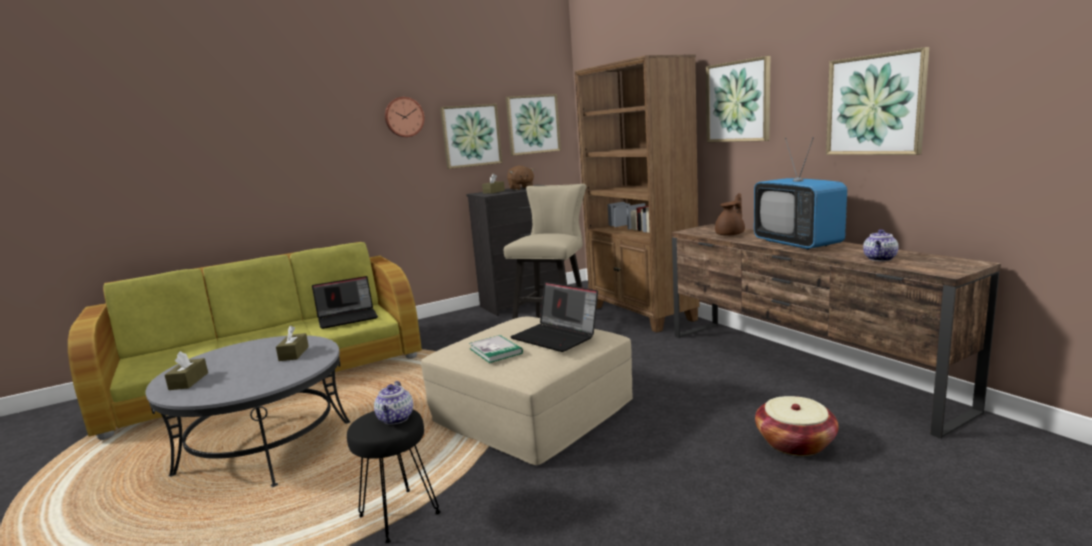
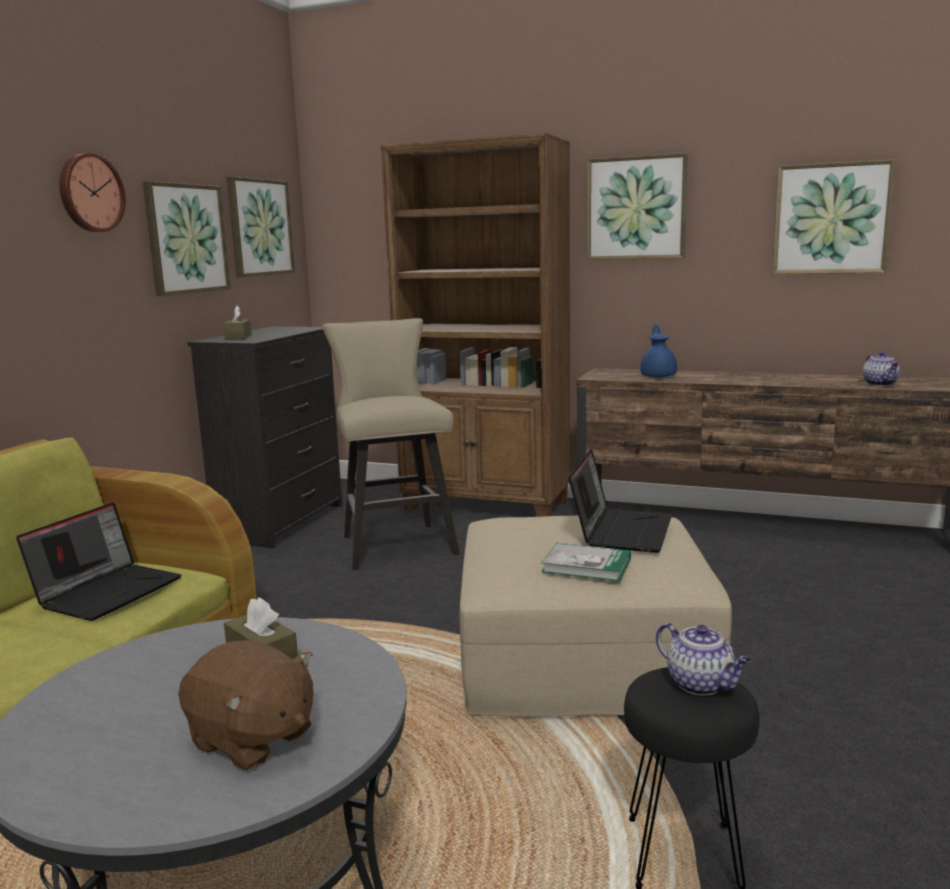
camera: 40 degrees left, 0 degrees up
(188, 381) = (132, 778): brown tissue box -> none
(521, 188) = (271, 331): brown plush toy -> brown plush toy (252, 740)
(556, 337) = (621, 530): laptop -> laptop turned 75 degrees counterclockwise
(731, 234) = (658, 376): brown teapot -> blue teapot
(795, 443) = (889, 598): basket -> none
(797, 243) = (760, 378): television -> none

